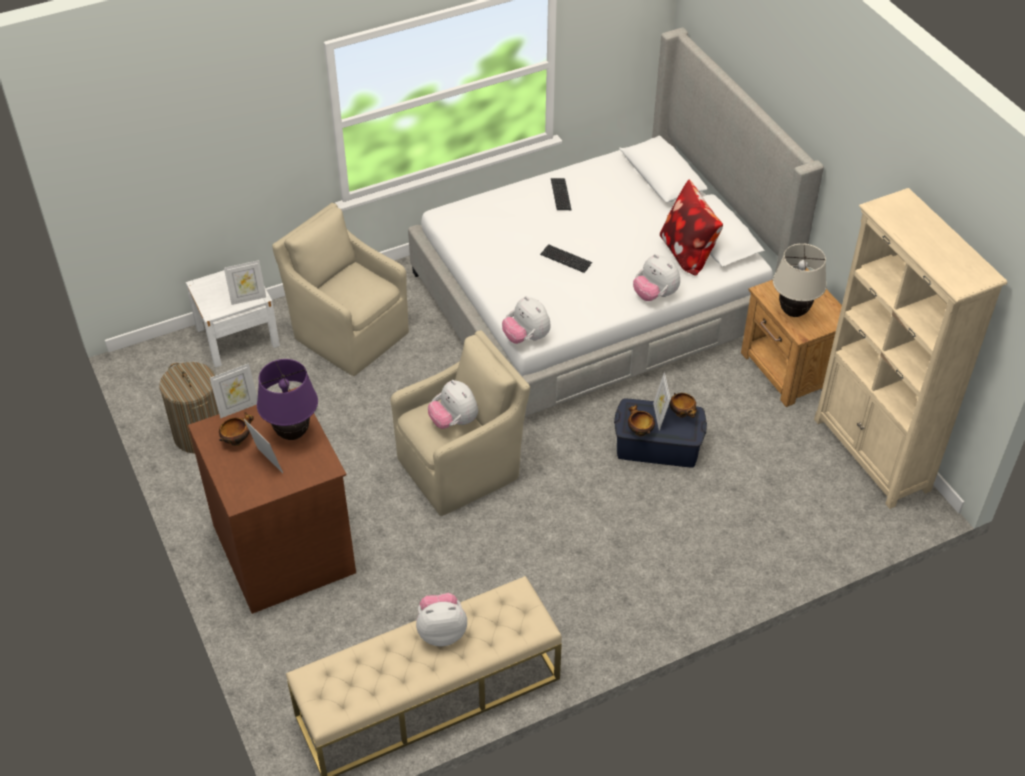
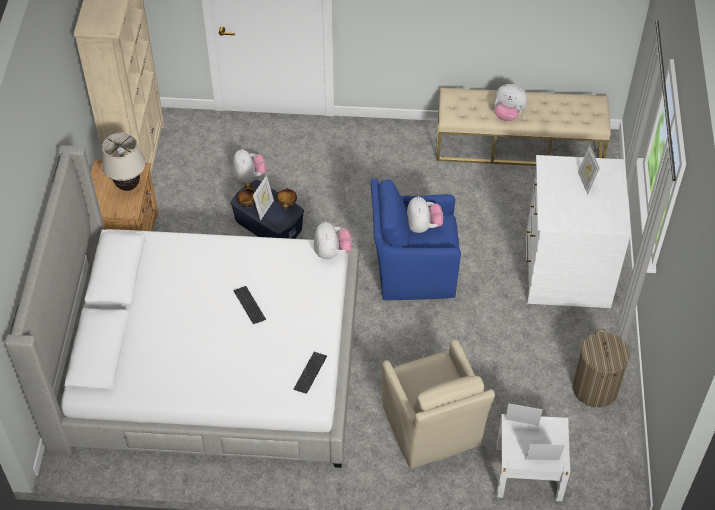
camera: 150 degrees left, 5 degrees up
(237, 440) = (599, 207): bowl -> none
(238, 408) = (589, 230): picture frame -> picture frame (542, 462)
(286, 548) = (565, 269): brown dresser -> white dresser
(293, 433) = (559, 195): purple table lamp -> none
(462, 467) = (412, 271): beige armchair -> blue armchair
(560, 195) = (200, 373): keyboard -> keyboard (310, 373)
(655, 295) = (210, 243): plush toy -> plush toy (249, 176)
(687, 252) = (152, 268): pillow -> none

